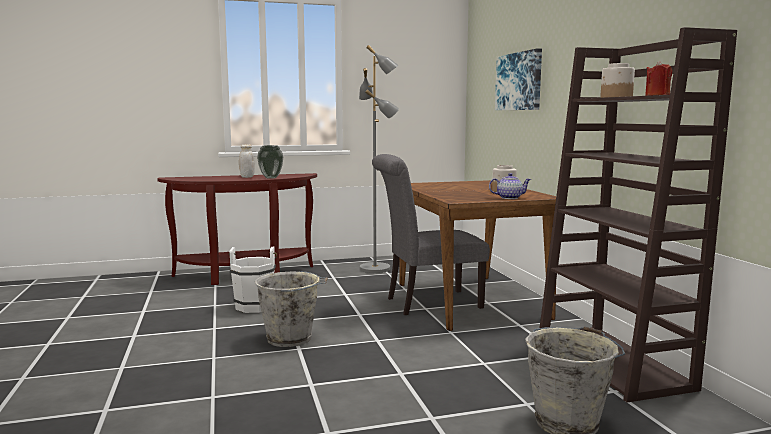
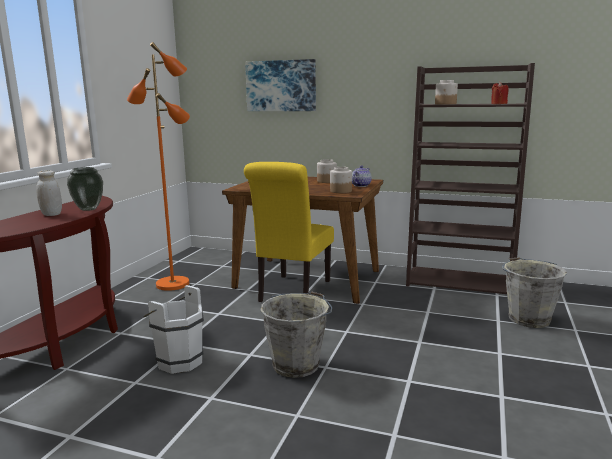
camera: 55 degrees left, 5 degrees up
(376, 269) = (173, 284): grey floor lamp -> orange floor lamp
(427, 303) = (292, 292): grey chair -> yellow chair
(464, 197) = (340, 191): none -> jar

